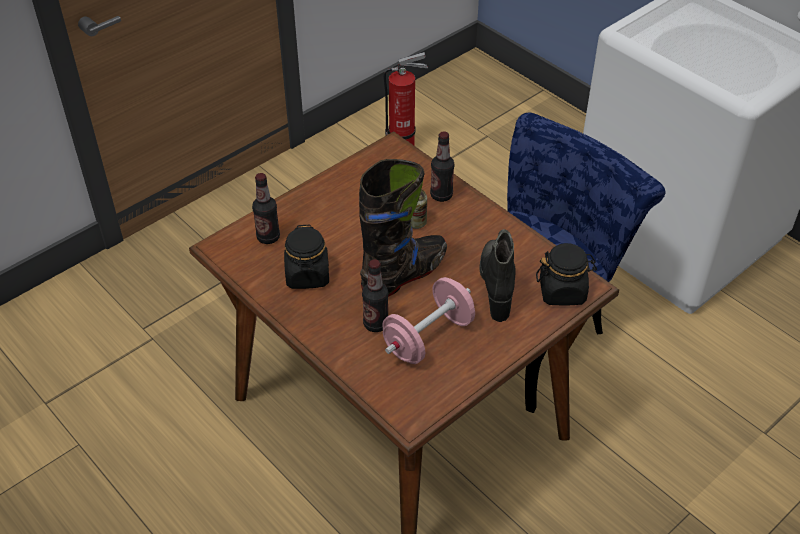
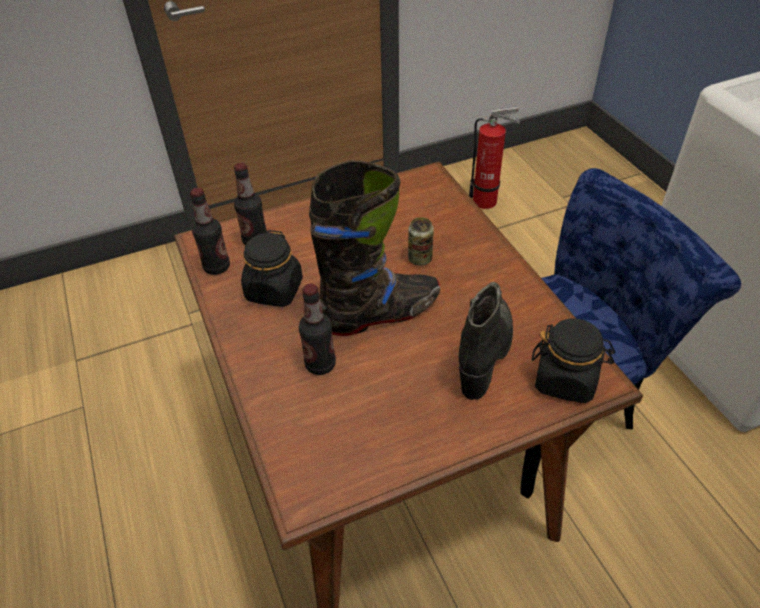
camera: 20 degrees right, 0 degrees up
(428, 337) = (374, 397): pink dumbbell -> none
(441, 195) = (461, 235): bottle -> bottle (217, 267)

